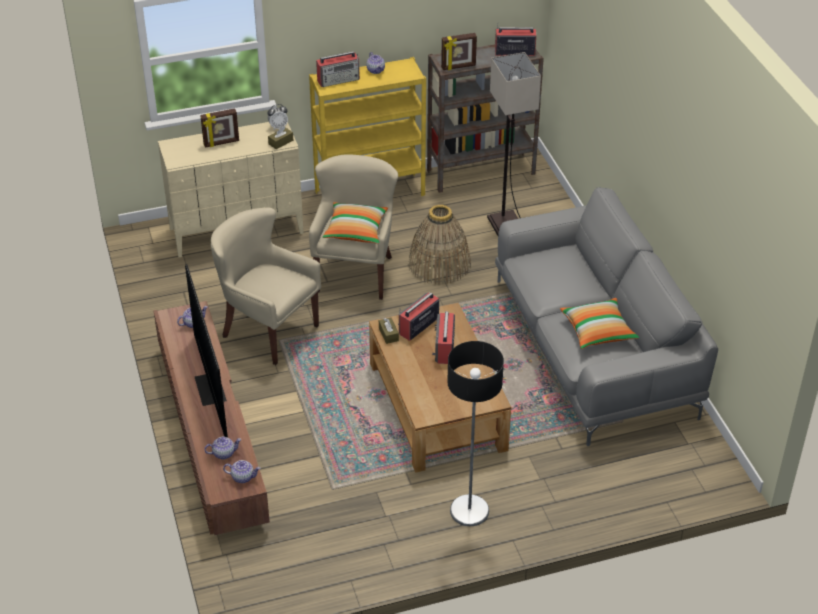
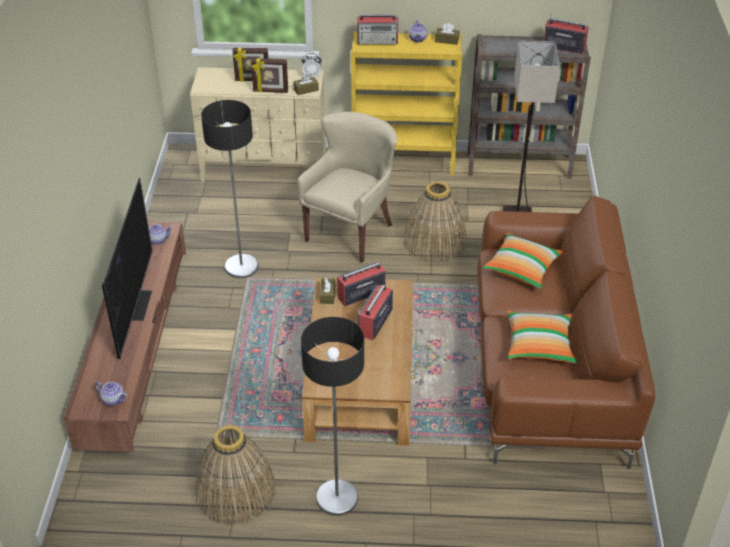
camera: 20 degrees right, 0 degrees up
(224, 453) = (110, 371): teapot -> none
(268, 331) = (241, 266): beige armchair -> floor lamp
(356, 231) = (347, 188): pillow -> pillow (522, 268)
(377, 530) = (235, 491): none -> basket
(404, 66) = (447, 40): none -> brown tissue box
(458, 67) = (500, 51): picture frame -> picture frame (270, 91)
(593, 347) = (549, 361): grey sofa -> brown sofa

